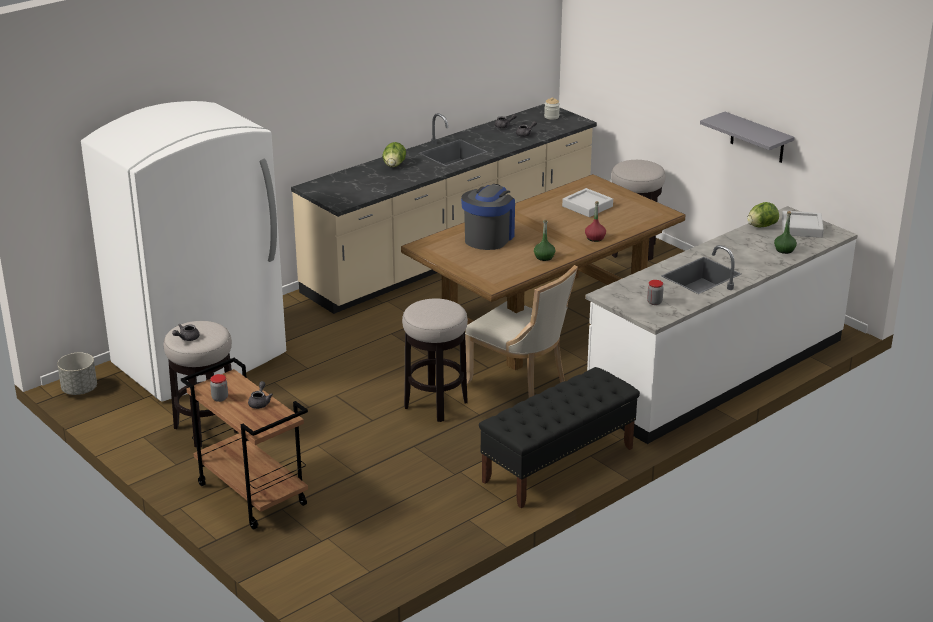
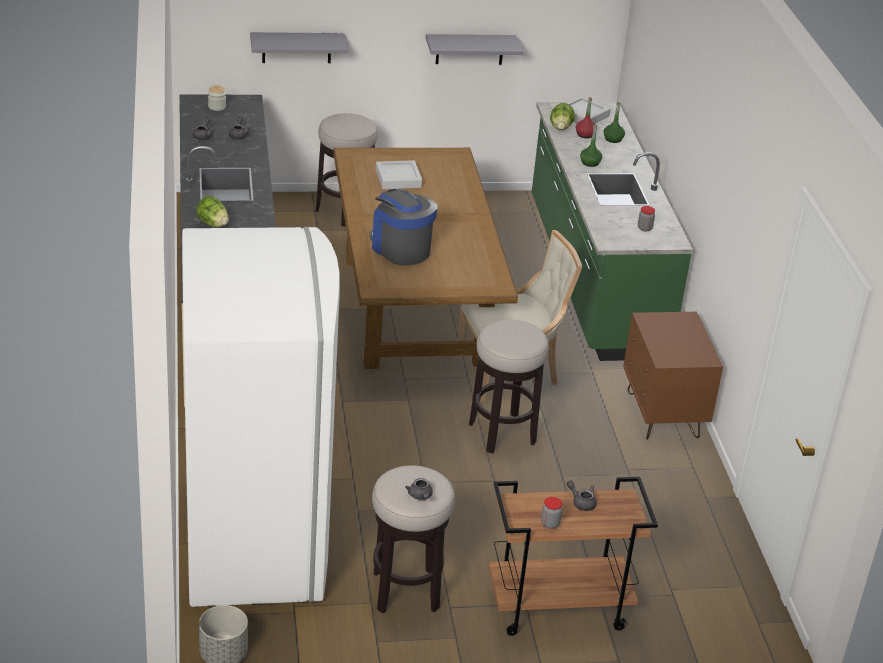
camera: 60 degrees left, 5 degrees up
(544, 257) = (474, 241): green bottle -> green bottle (590, 163)
(558, 465) = (662, 415): black bench -> brown nightstand
(595, 238) = (466, 203): red bottle -> red bottle (585, 134)
(635, 92) = (296, 47): none -> grey shelf
(716, 372) = (593, 276): white counter -> green counter

